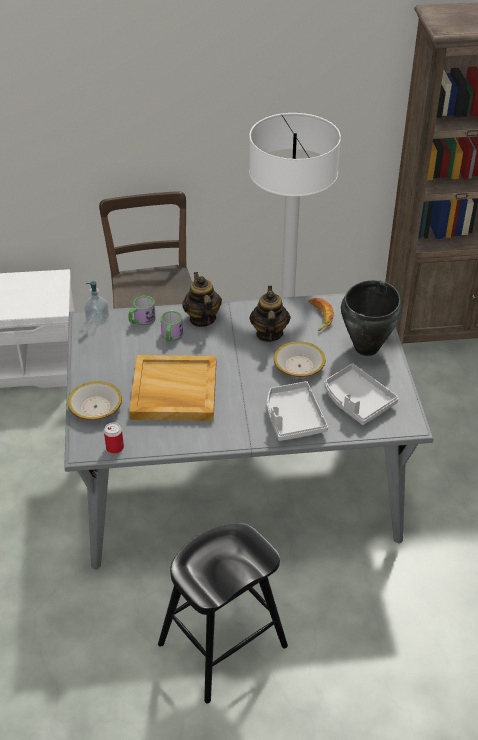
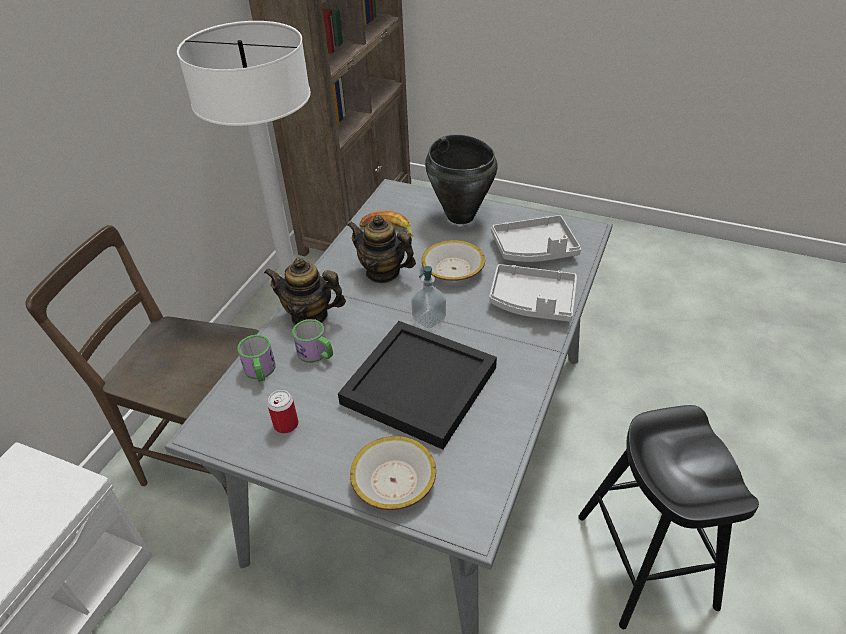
camera: 60 degrees left, 0 degrees up
(97, 319) = (215, 417): soap dispenser -> soap dispenser (429, 318)
(115, 448) = (488, 485): can -> can (286, 424)
(173, 391) = (419, 386): beige tray -> black tray

